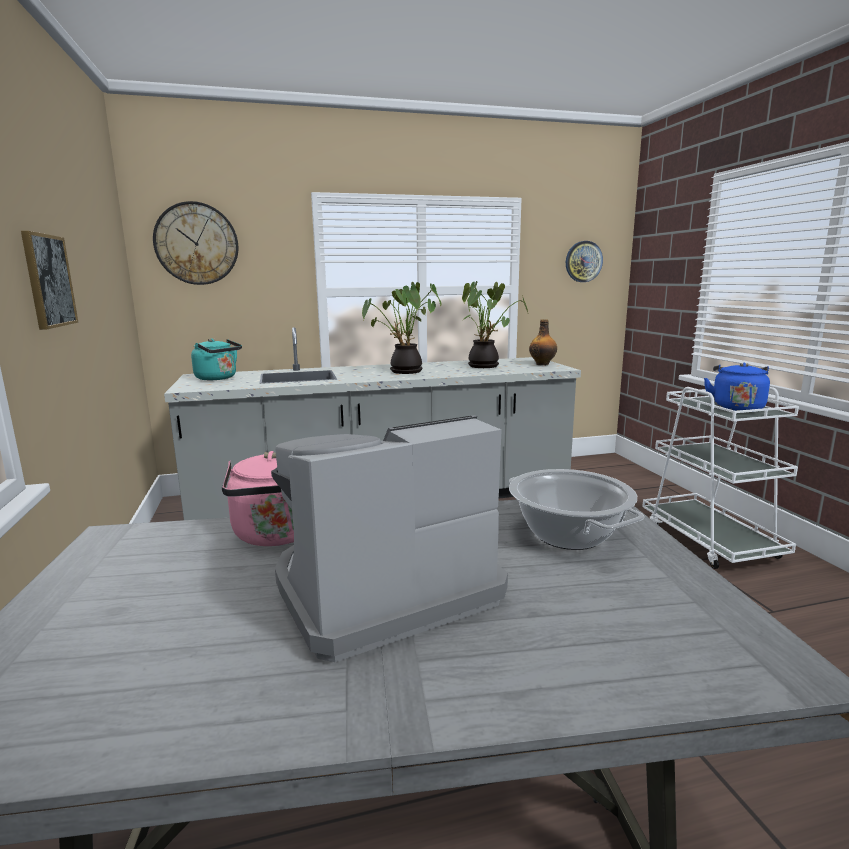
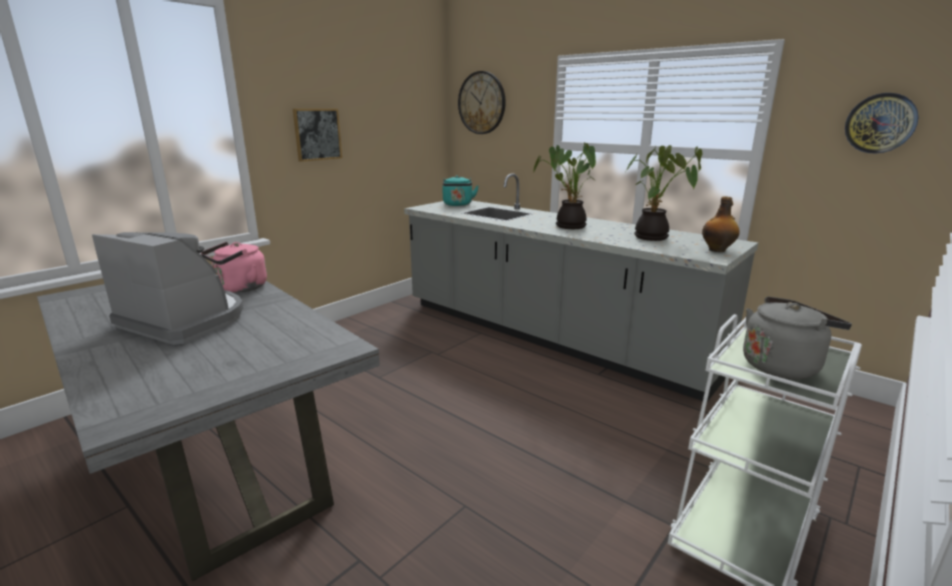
camera: 55 degrees right, 5 degrees up
(567, 534) = (280, 345): cooking pot -> none
(736, 408) = (782, 366): blue kettle -> grey kettle

